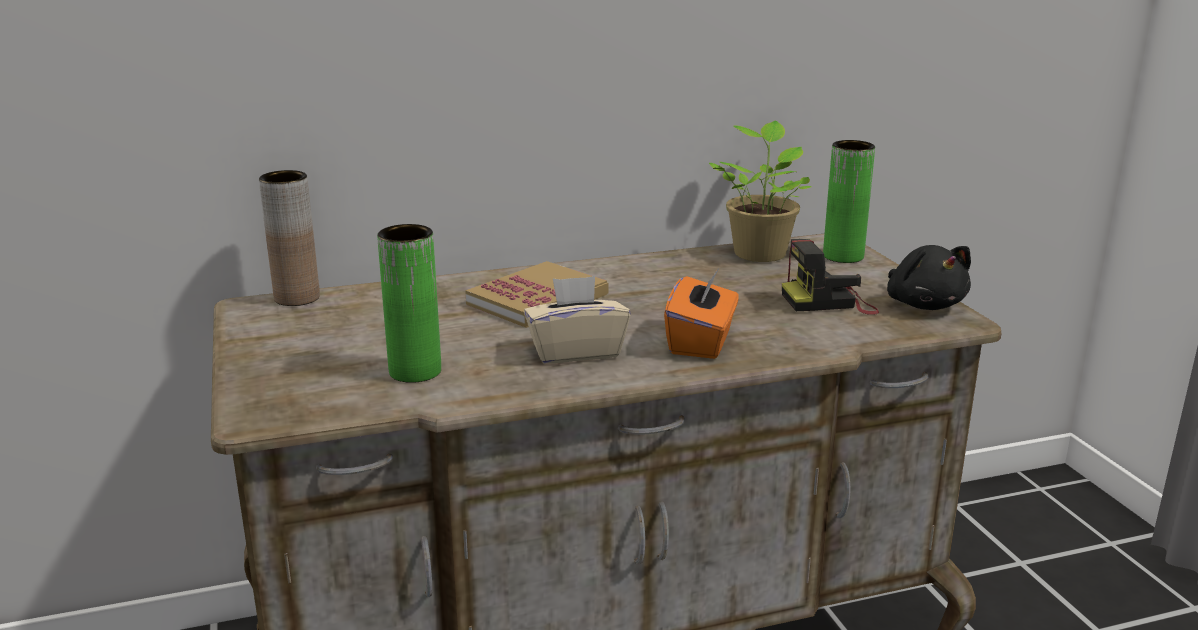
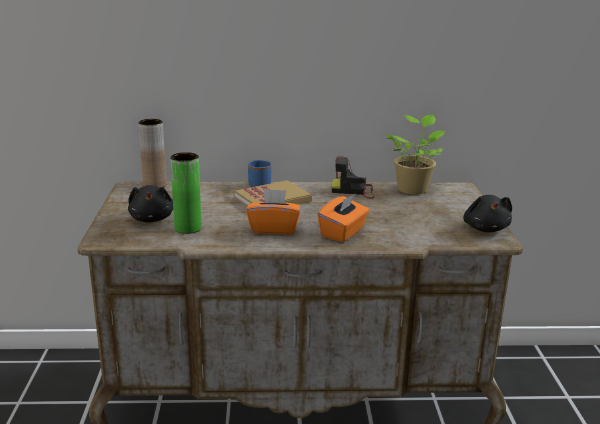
camera: 15 degrees right, 0 degrees up
(333, 363) = (152, 219): none -> black plush toy
(493, 274) = (259, 184): none -> blue mug
(576, 351) = (274, 229): beige tissue box -> orange tissue box
(829, 302) = (431, 221): camera -> camera (354, 191)
(843, 256) = (460, 196): green vase -> none

